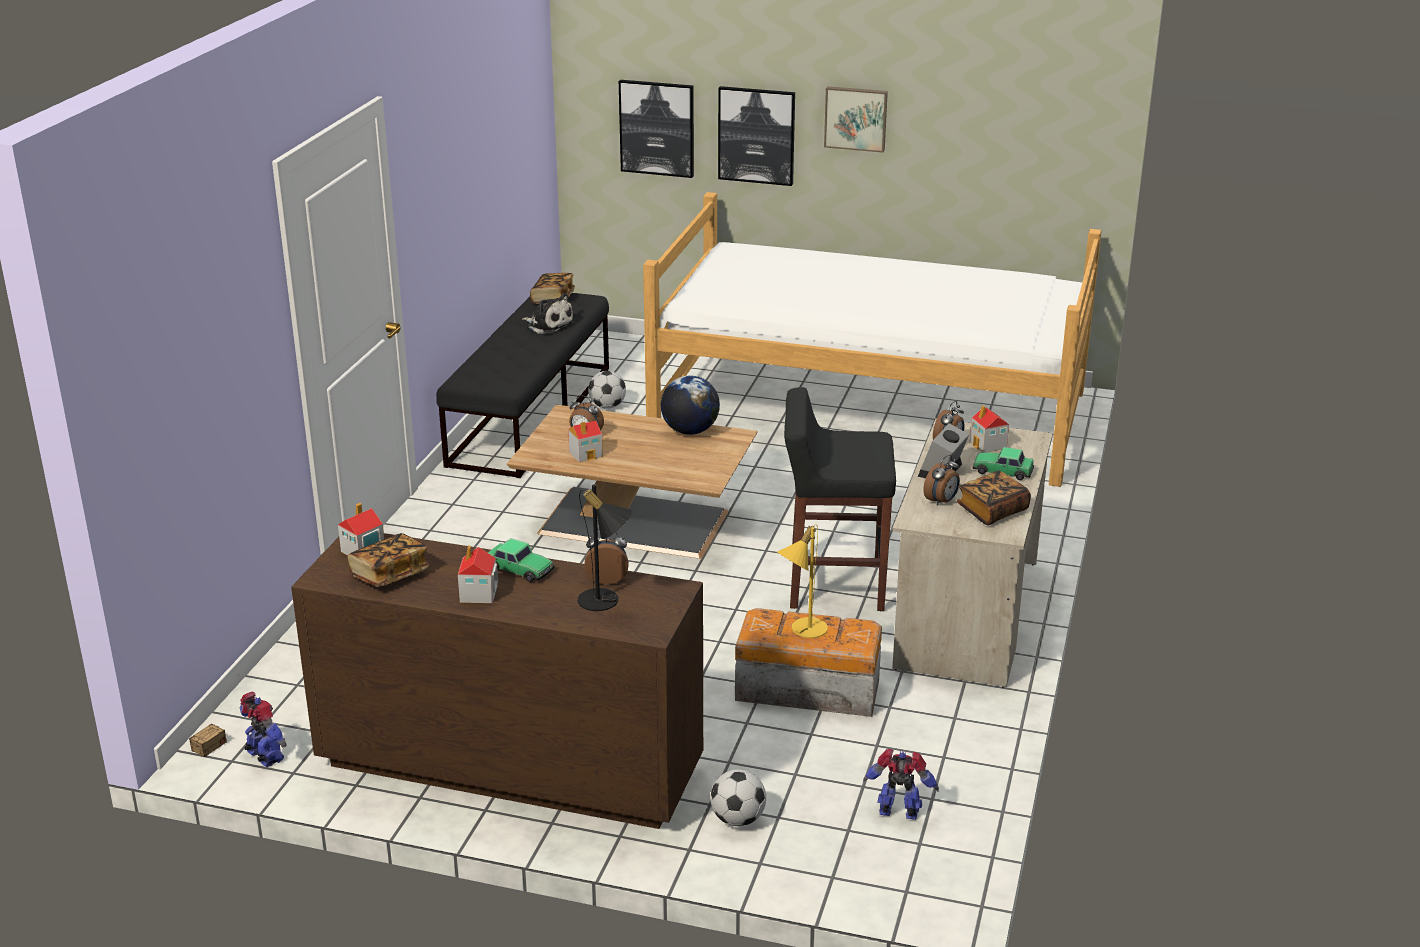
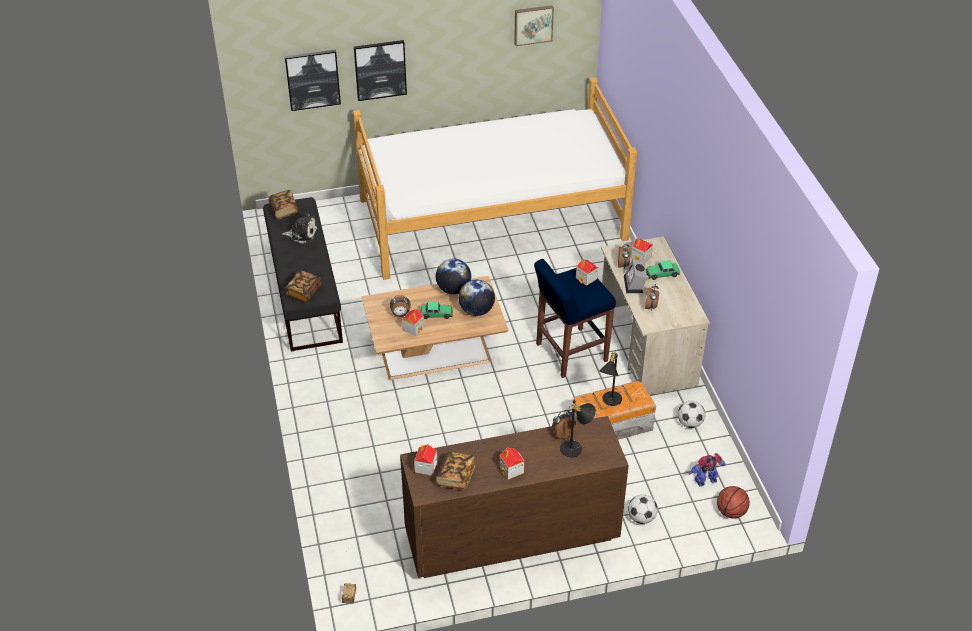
camera: 30 degrees left, 15 degrees up
(265, 757) = (384, 588): toy robot -> none
(520, 569) = (515, 445): toy car -> toy car (436, 314)
(607, 406) = (343, 267): football -> football (689, 423)
(697, 461) = (476, 311): none -> globe
(802, 629) = (609, 401): yellow table lamp -> black table lamp
(834, 584) = (570, 353): black stool -> blue stool
(856, 118) = (443, 46): picture -> picture (533, 24)
(873, 445) = (586, 278): none -> toy house
(902, 869) = (731, 512): none -> basketball
(992, 511) = (678, 304): book -> book (304, 292)

